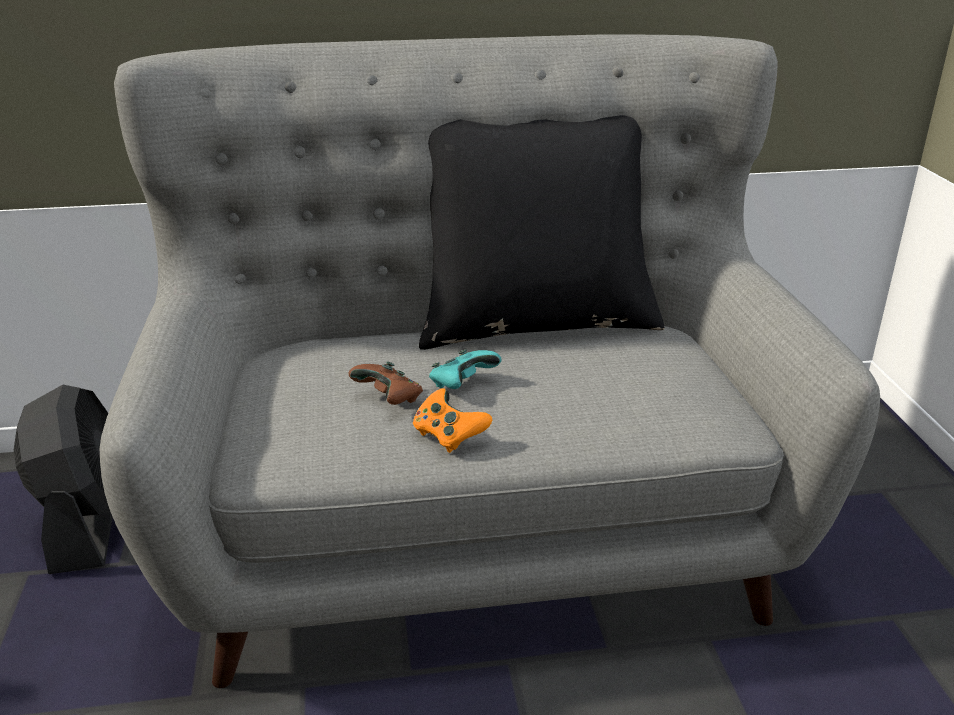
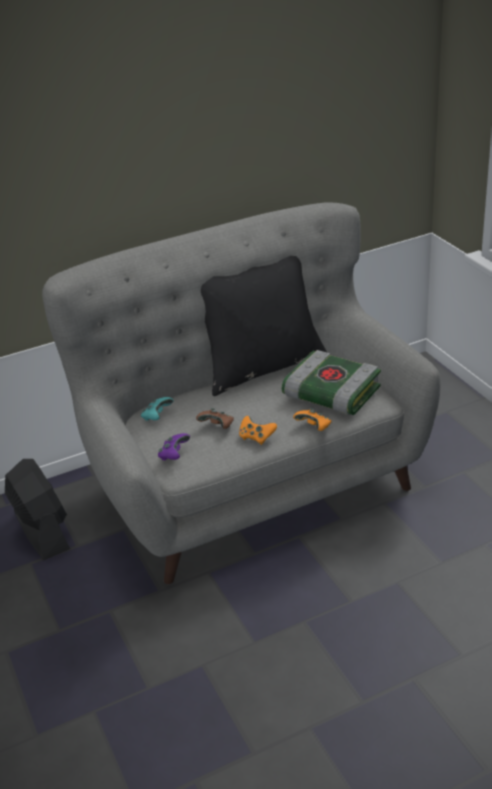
camera: 15 degrees left, 5 degrees up
(276, 432) = (174, 455): none -> purple game controller
(462, 384) = (247, 410): turquoise game controller -> turquoise game controller (157, 416)
(574, 444) = (314, 427): none -> orange game controller
(636, 388) = (330, 393): none -> book

